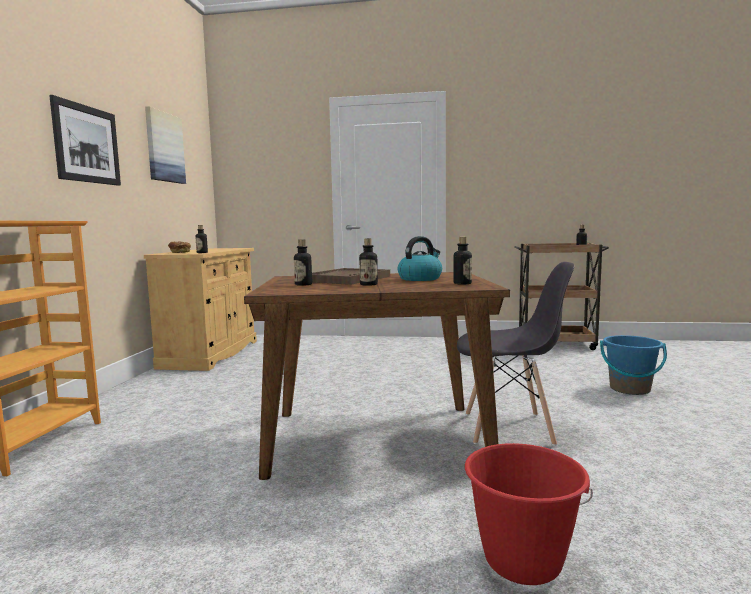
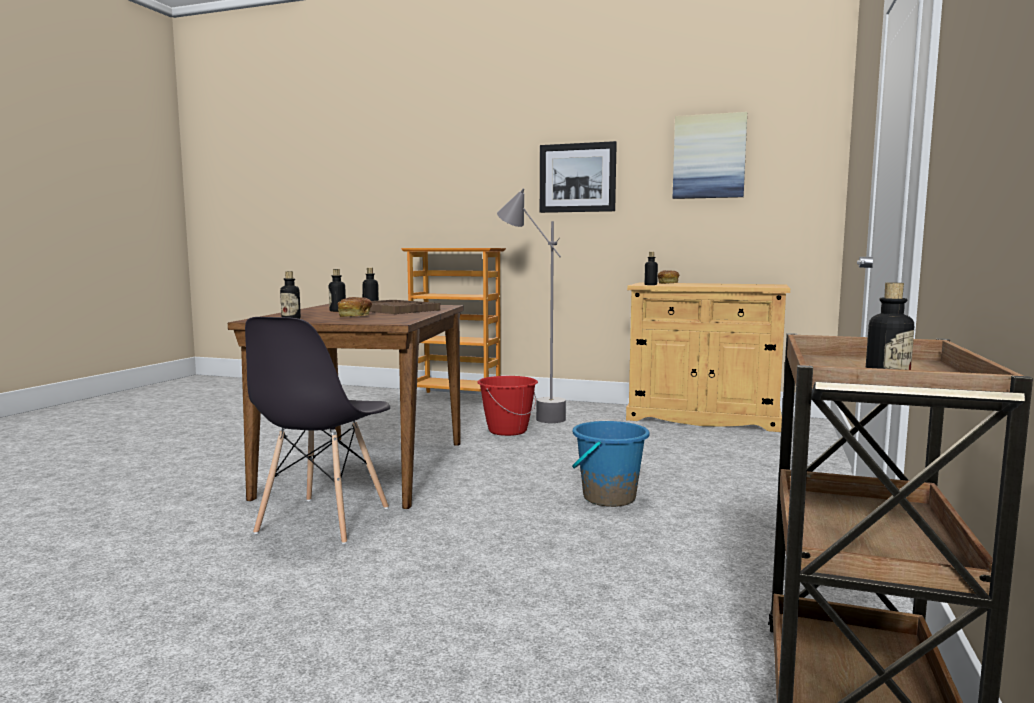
camera: 100 degrees right, 0 degrees up
(173, 399) = (531, 415): none -> grey floor lamp
(420, 279) = (355, 316): kettle -> bread
(522, 561) = (138, 487): red bucket -> red bucket (507, 431)
(630, 389) = (373, 665): blue bucket -> blue bucket (608, 497)

